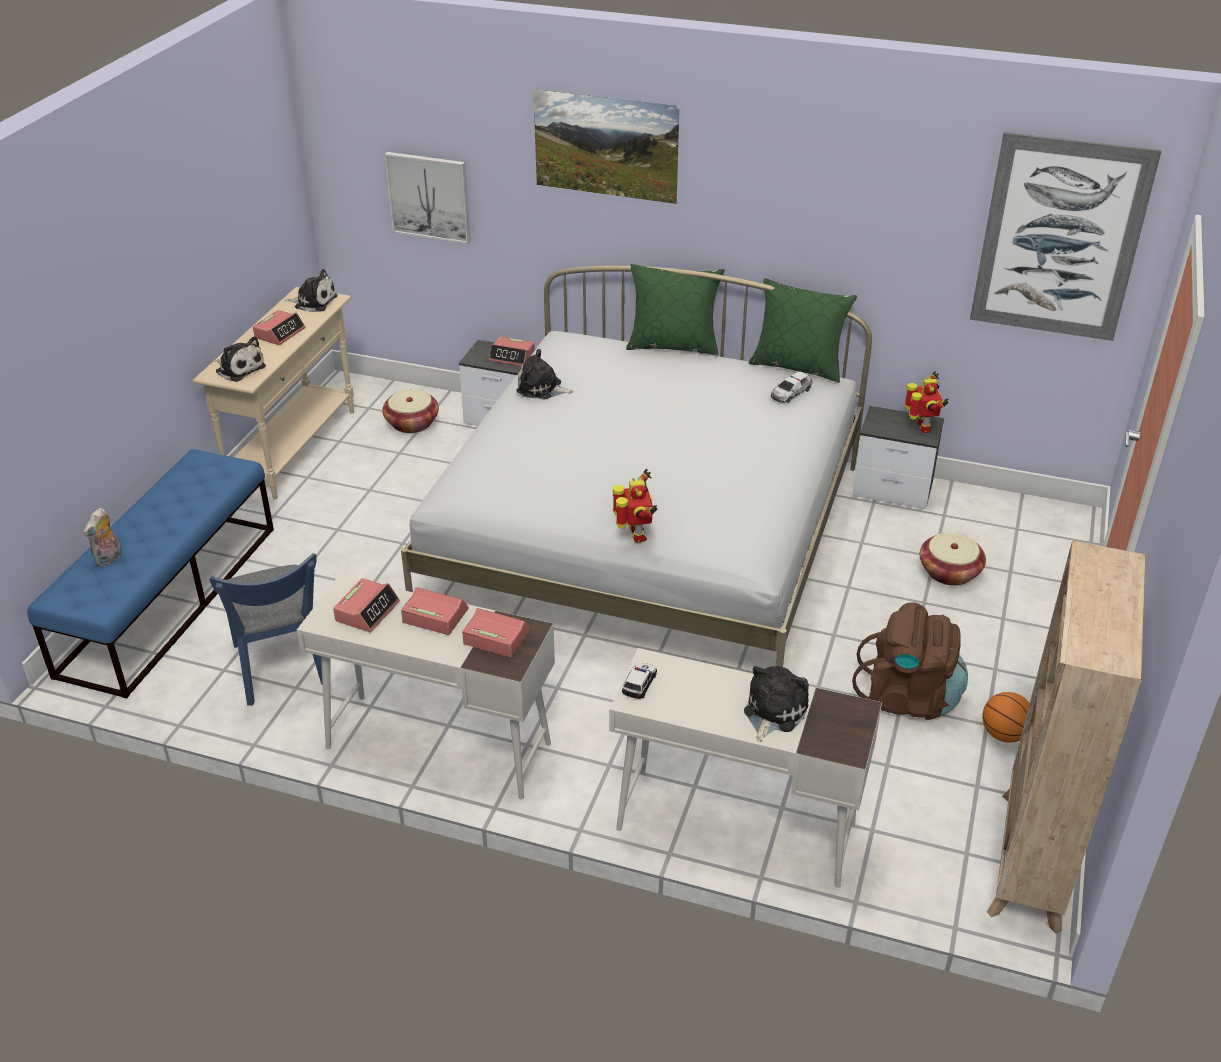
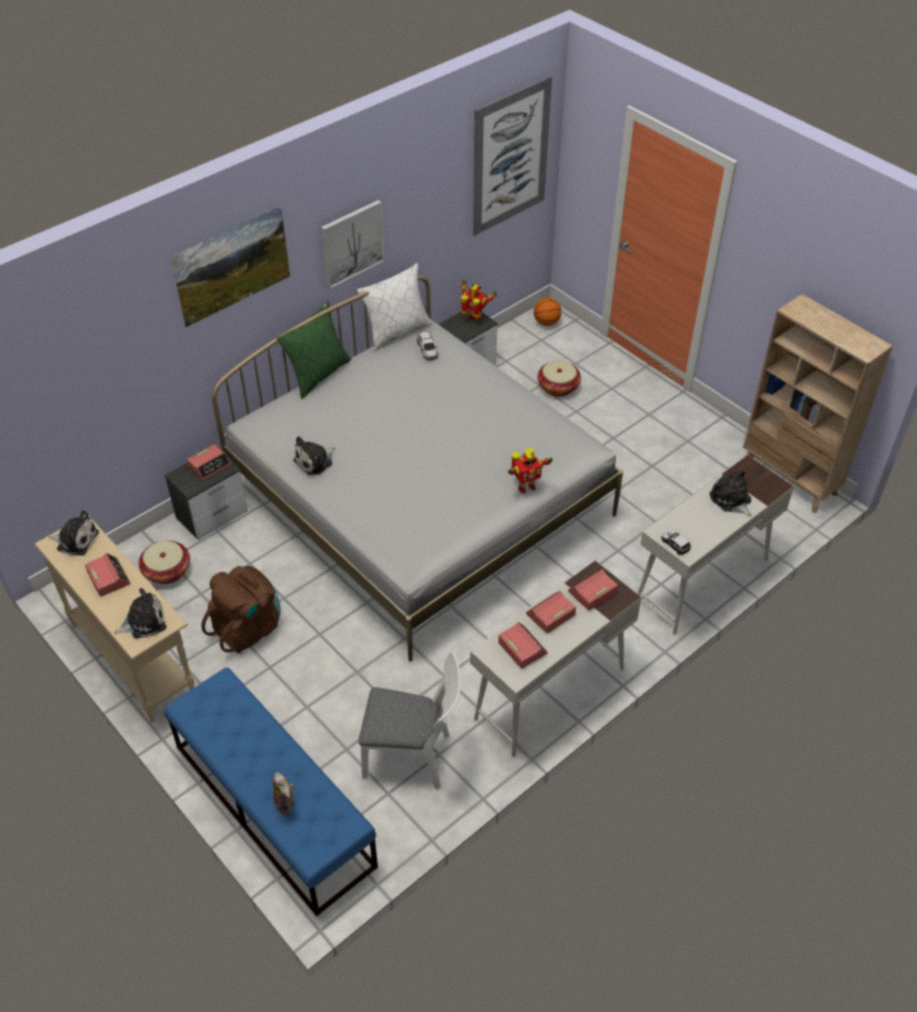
camera: 60 degrees left, 10 degrees up
(281, 670) = (414, 757): blue chair -> white chair
(313, 302) = (75, 540): plush toy -> plush toy turned 60 degrees clockwise
(429, 197) = (97, 394): picture -> picture (352, 243)
(636, 536) = (525, 487): toy robot -> toy robot turned 135 degrees clockwise
(798, 366) = (396, 331): green pillow -> white pillow
(908, 697) = (648, 459): brown backpack -> brown backpack (248, 627)
(1004, 734) = (699, 439): basketball -> basketball (546, 322)

